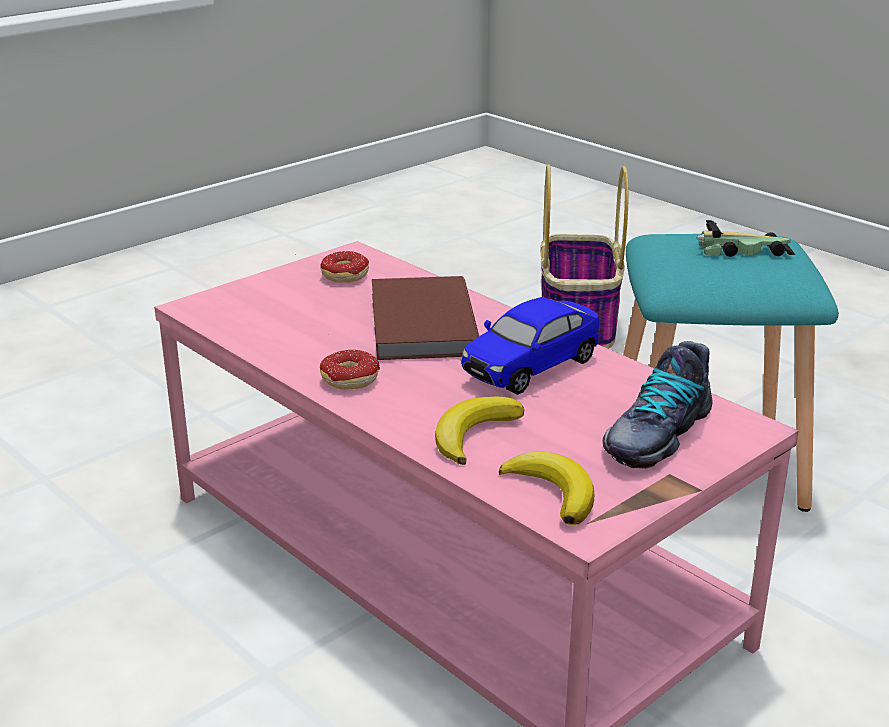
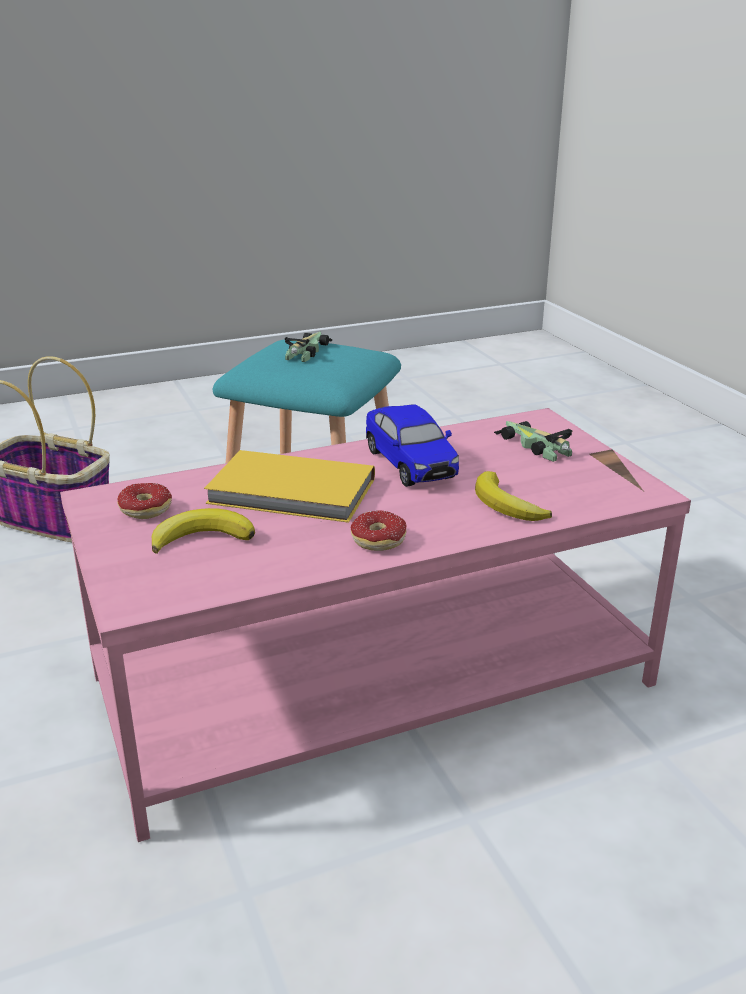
camera: 70 degrees left, 0 degrees up
(419, 324) = (292, 493): brown book -> yellow book
(552, 492) = (601, 493): banana -> banana (202, 537)
(655, 433) = (535, 445): shoe -> toy car

